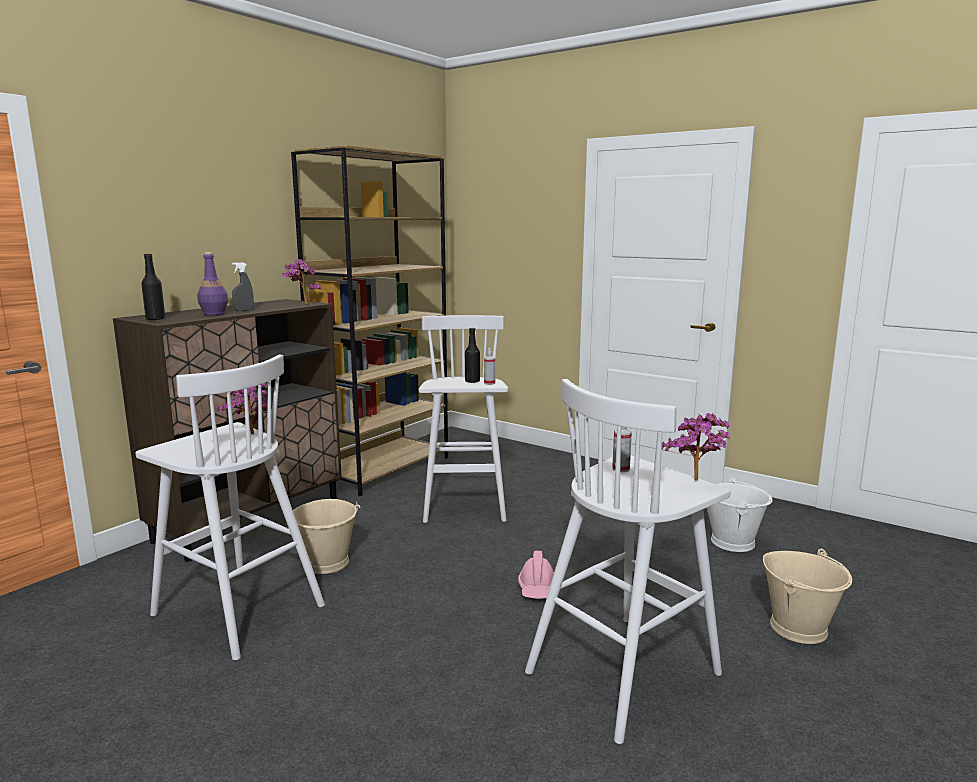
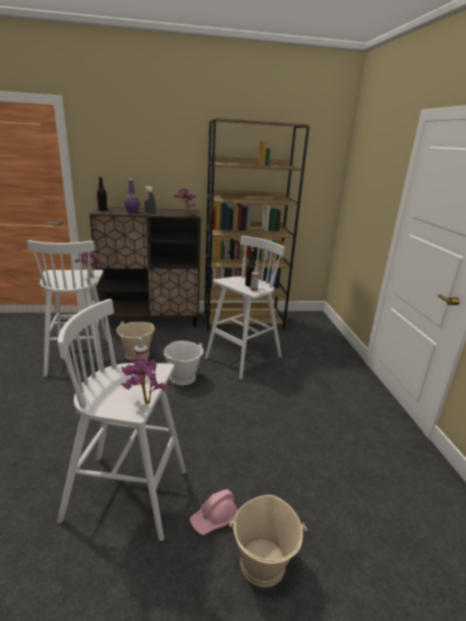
camera: 45 degrees right, 10 degrees up
(537, 588) = (183, 423): pink hard hat -> pink hard hat (214, 518)
(733, 542) = (347, 479): white bucket -> white bucket (183, 377)

